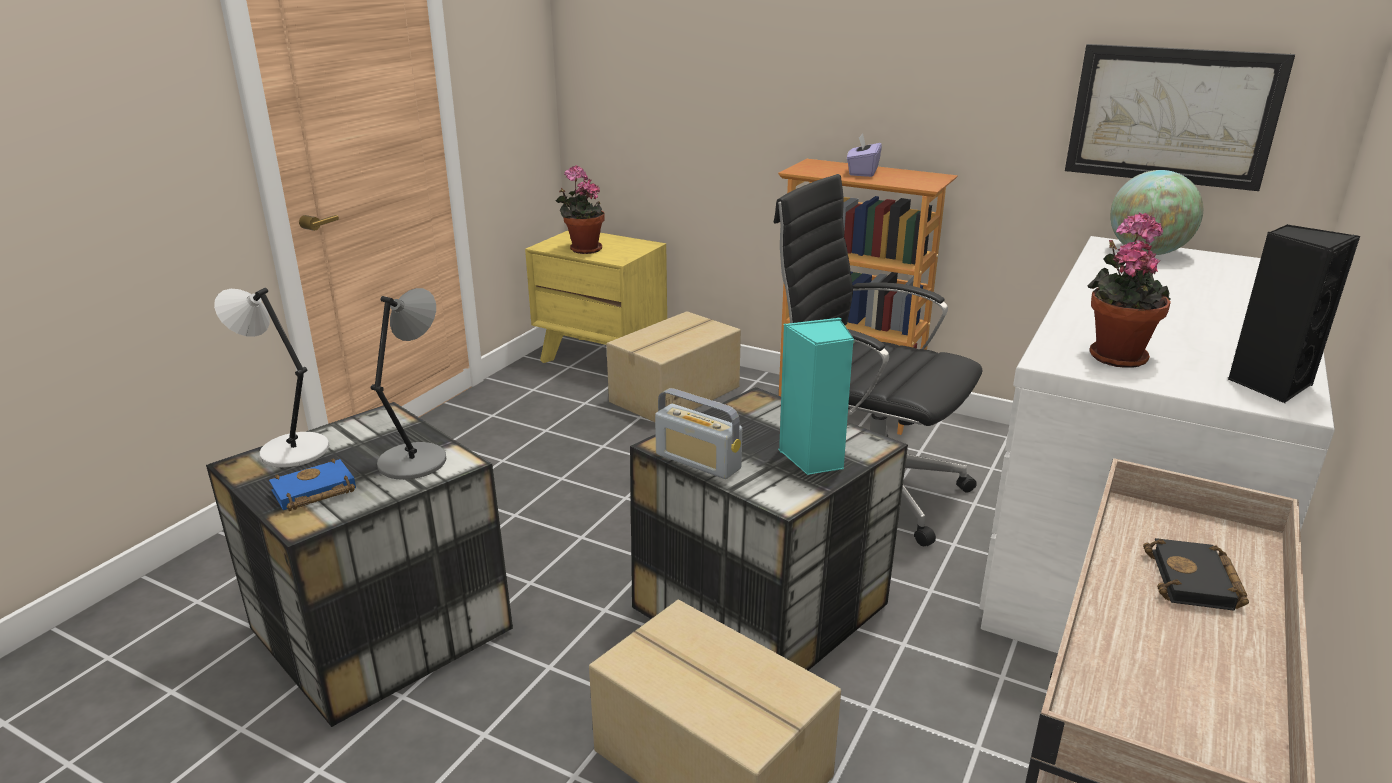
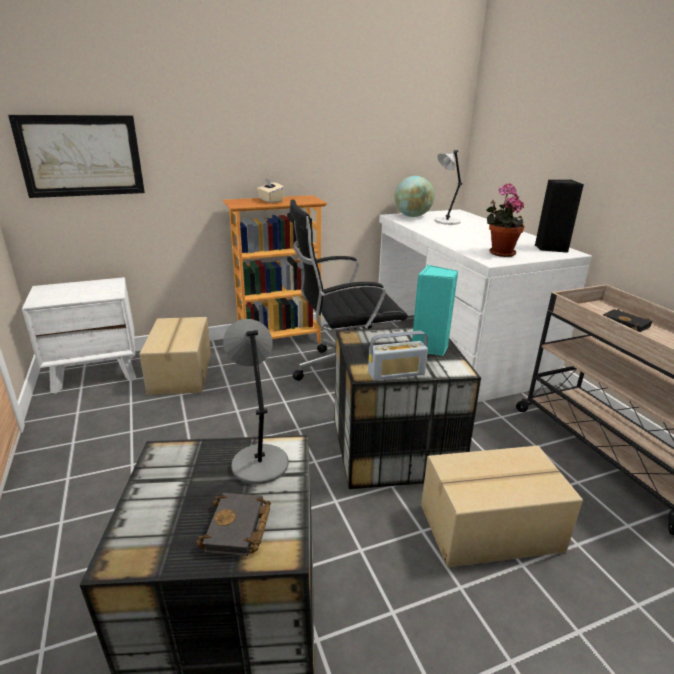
camera: 50 degrees left, 0 degrees up
(291, 450) = (144, 519): grey table lamp -> grey table lamp (446, 222)
(313, 493) = (238, 529): blue book -> black book
(583, 249) = (73, 296): potted plant -> none
(602, 357) = (96, 372): yellow nightstand -> white nightstand
(862, 172) = (270, 201): purple tissue box -> beige tissue box
(1172, 115) = (403, 150): picture -> picture (81, 156)

